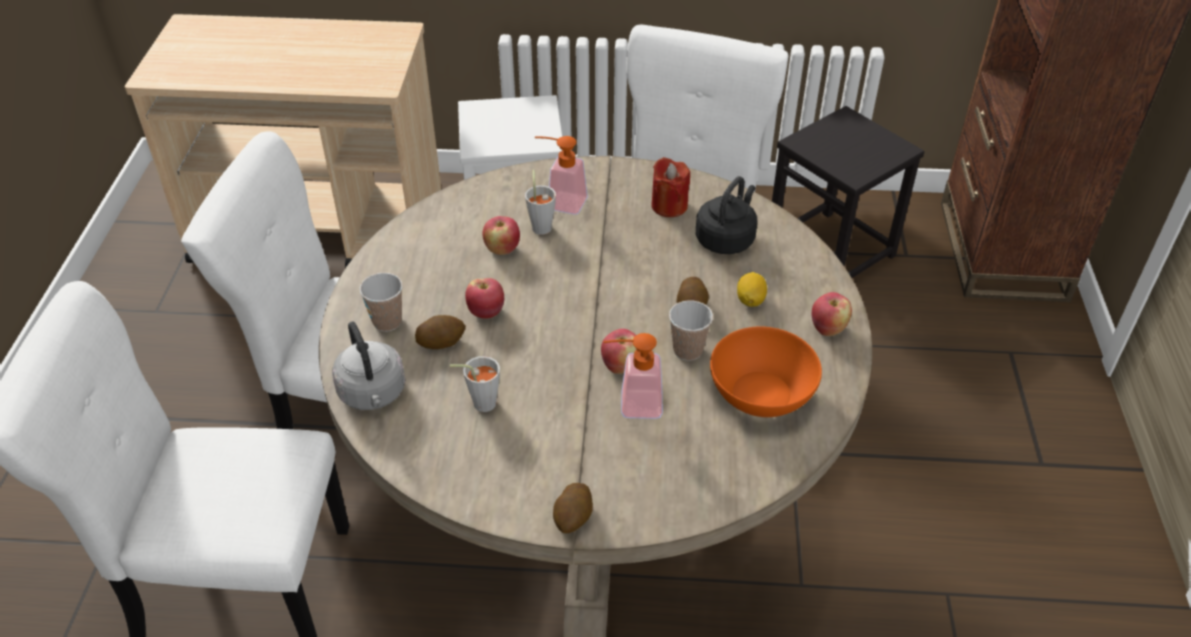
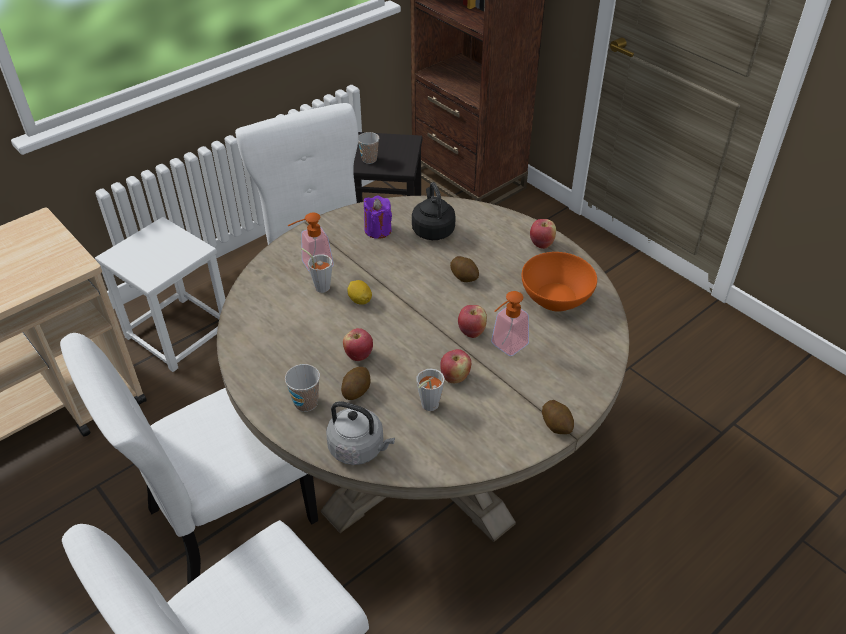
camera: 45 degrees left, 0 degrees up
(502, 249) = (316, 314): apple -> apple (455, 377)
(669, 206) = (378, 230): red candle -> purple candle
(688, 350) = (493, 300): cup -> cup (369, 159)
(750, 300) = (487, 254): lemon -> lemon (360, 300)

